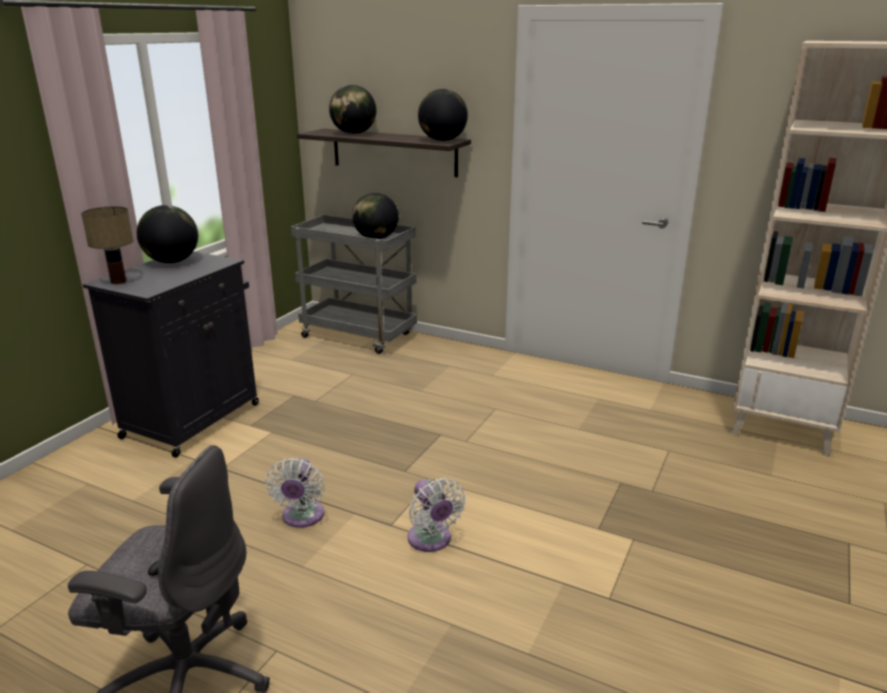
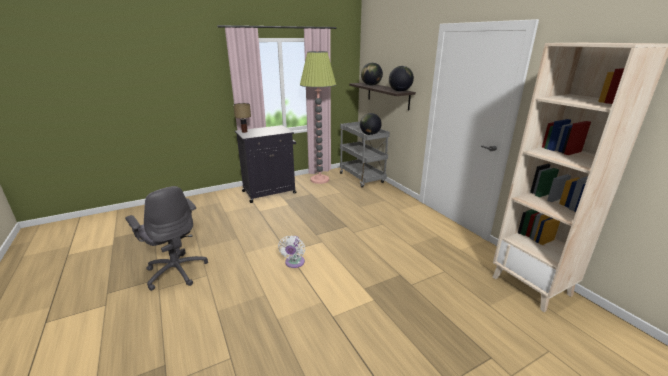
camera: 35 degrees right, 0 degrees up
(172, 261) = (271, 128): globe -> none
(275, 361) = (319, 179): none -> floor lamp
(302, 517) = (263, 237): white fan -> none

